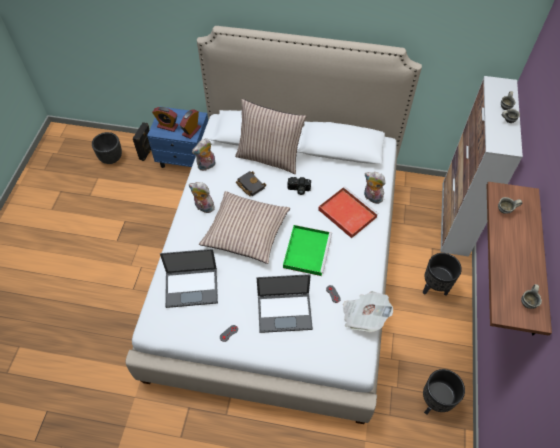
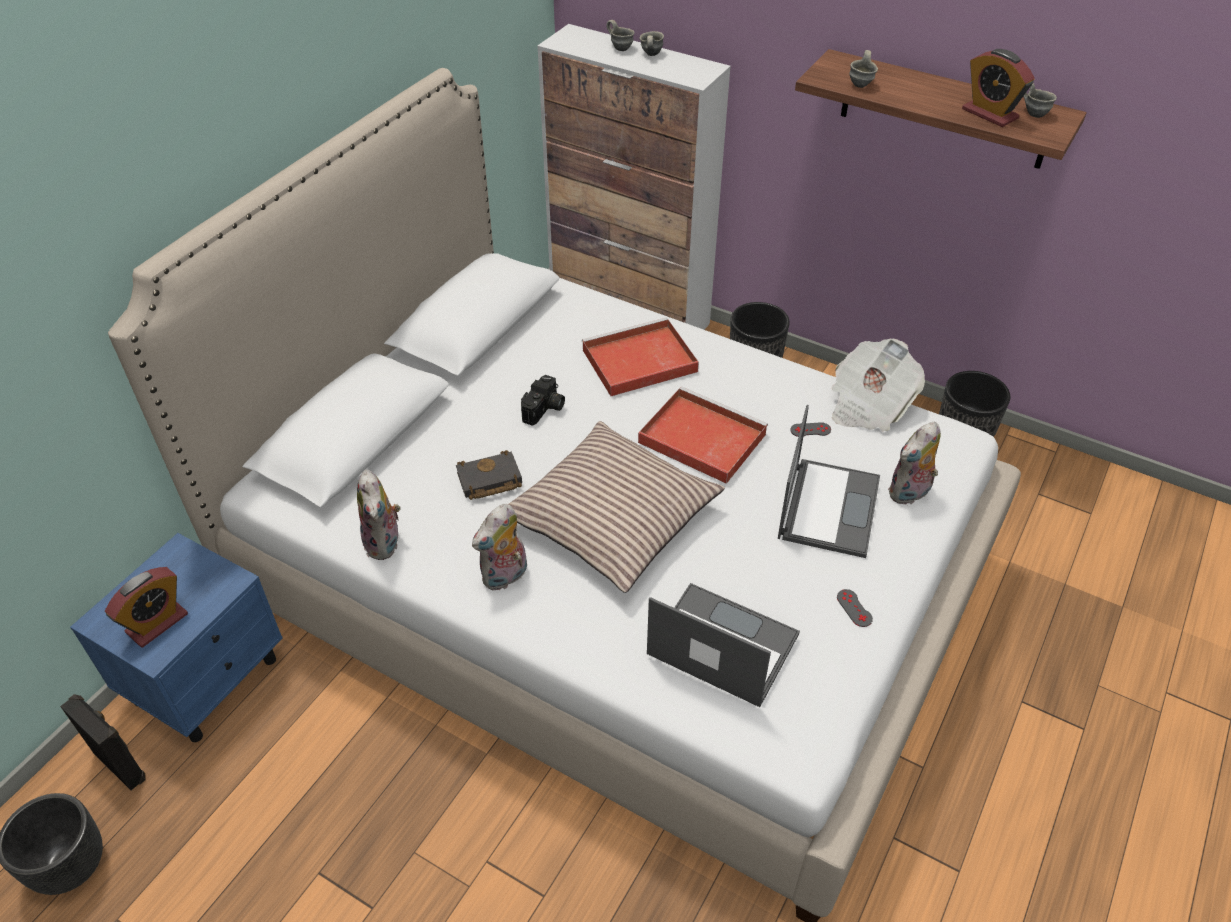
camera: 70 degrees left, 10 degrees down
(191, 131) = (214, 577): alarm clock -> alarm clock (989, 114)
(192, 287) = (721, 644): laptop -> laptop turned 75 degrees counterclockwise
(269, 157) = (431, 430): pillow -> none
(307, 250) = (699, 438): green tray -> red tray
(371, 198) = (620, 321): plush toy -> plush toy (910, 494)

